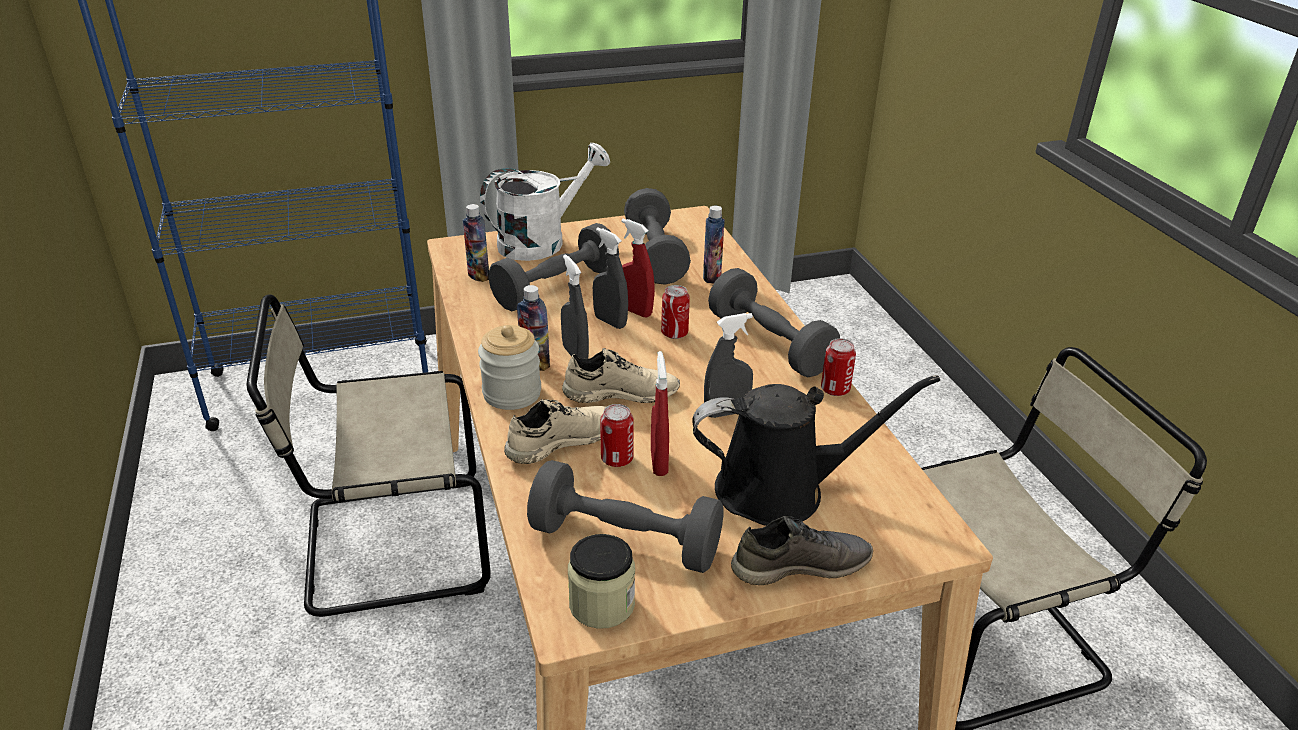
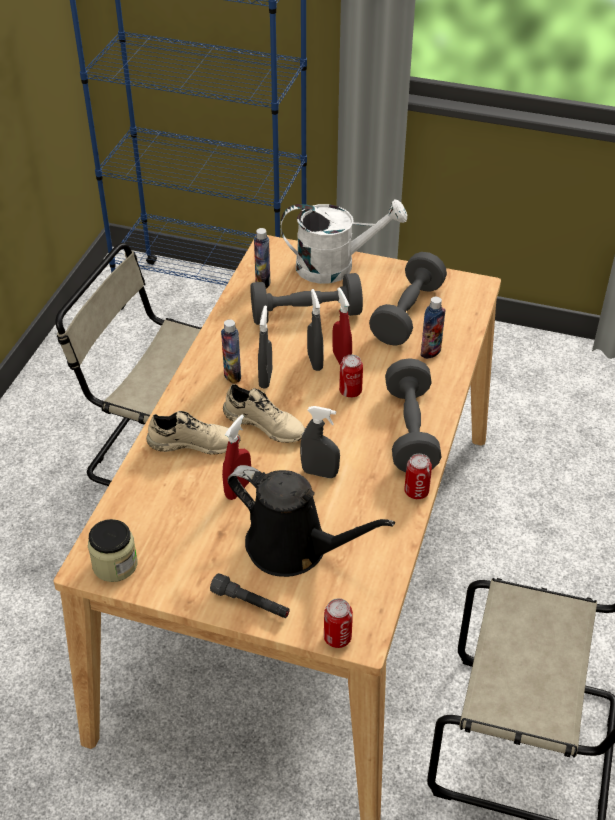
camera: 35 degrees right, 10 degrees up
(512, 393) = (197, 392): jar -> none
(617, 459) = (215, 473): can -> can (337, 638)
(625, 541) = (165, 532): grey dumbbell -> none
(800, 565) = (251, 604): grey shoe -> grey flashlight

